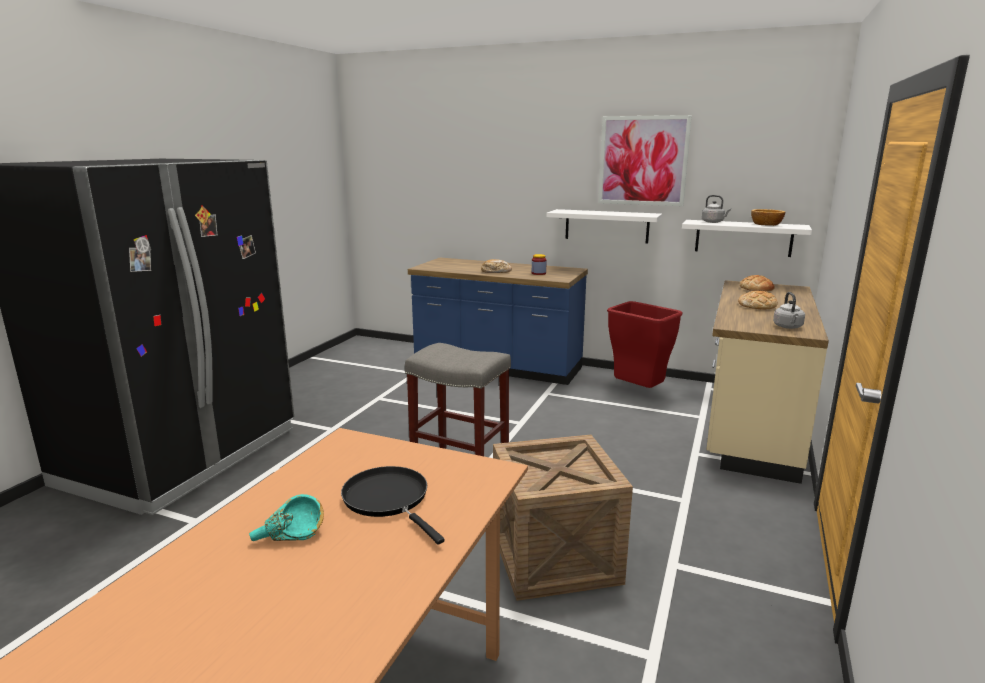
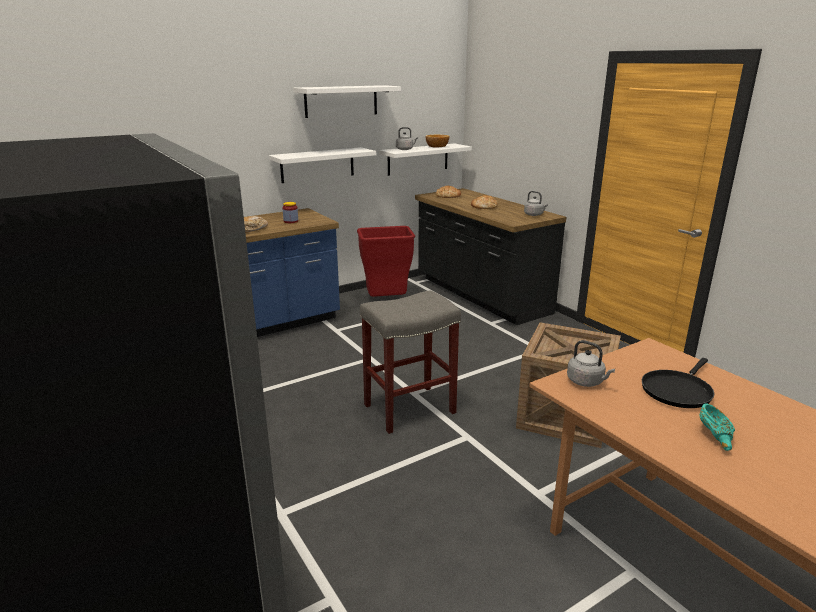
camera: 55 degrees left, 5 degrees up
(364, 450) = (587, 382): none -> grey kettle
(389, 500) = (677, 390): black frying pan -> black frying pan turned 45 degrees counterclockwise
(643, 161) = (341, 101): picture -> white shelf
(750, 427) = (480, 296): beige counter -> black counter

